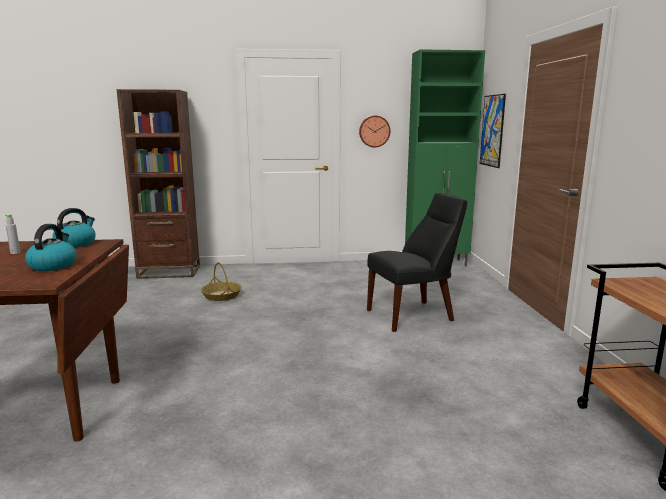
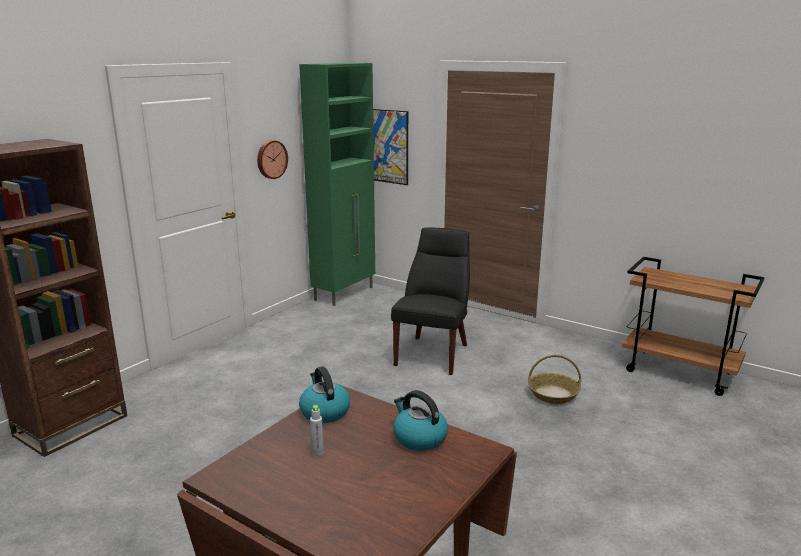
camera: 50 degrees left, 5 degrees up
(221, 296) = (228, 419): basket -> basket (553, 394)

